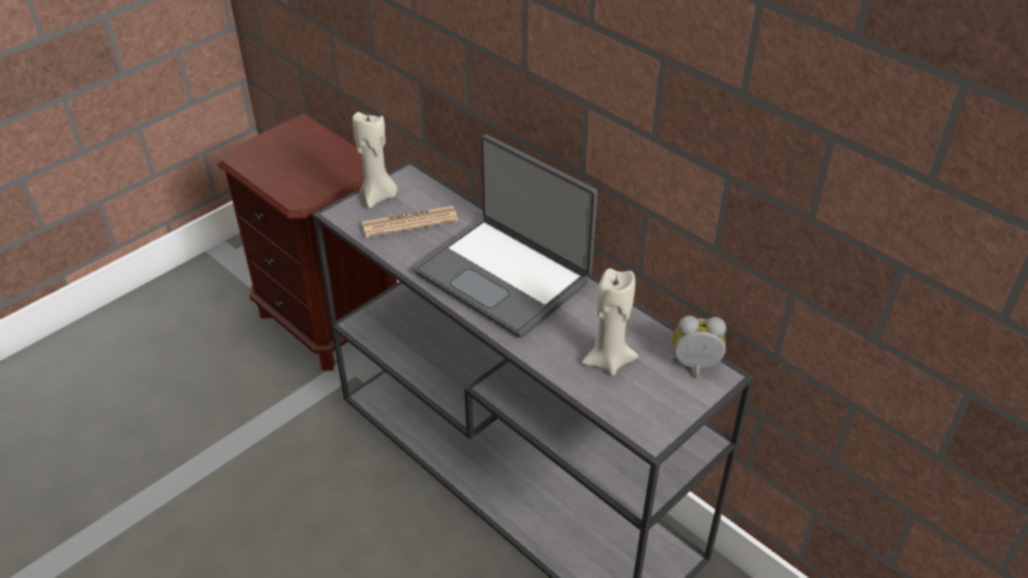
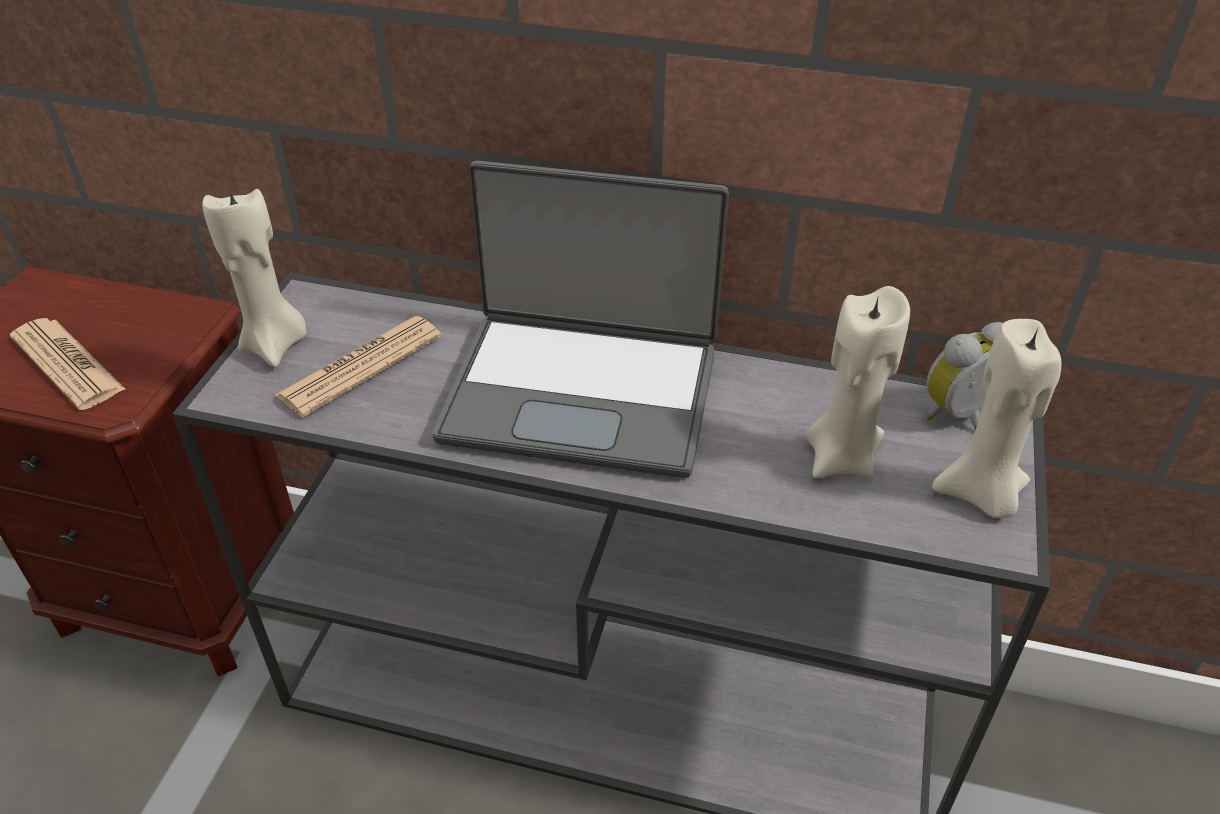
camera: 30 degrees left, 0 degrees up
(291, 172) = (67, 364): none -> newspaper
(664, 408) = (981, 495): none -> beige candle

